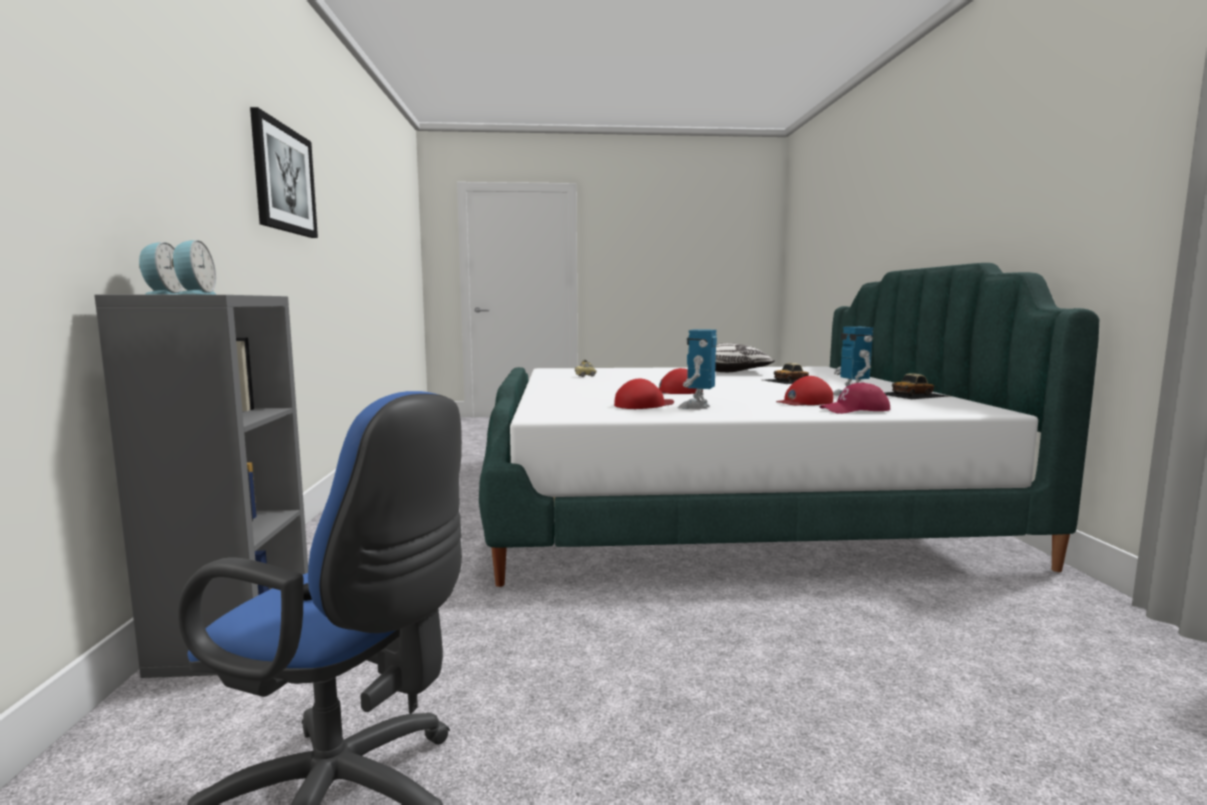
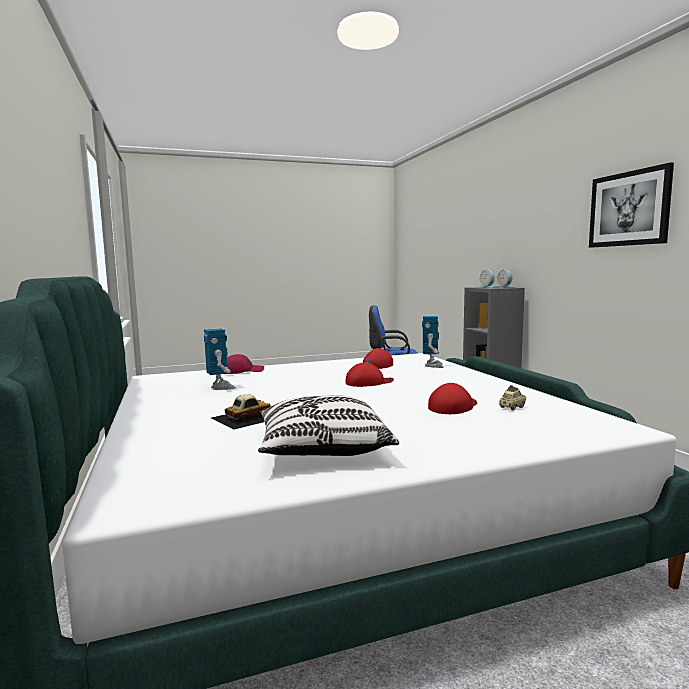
camera: 165 degrees right, 0 degrees up
(697, 407) = (341, 367): toy robot -> toy robot (432, 365)
(804, 402) = (267, 376): red cap -> red cap (453, 406)
(913, 394) = (159, 394): toy car -> none

